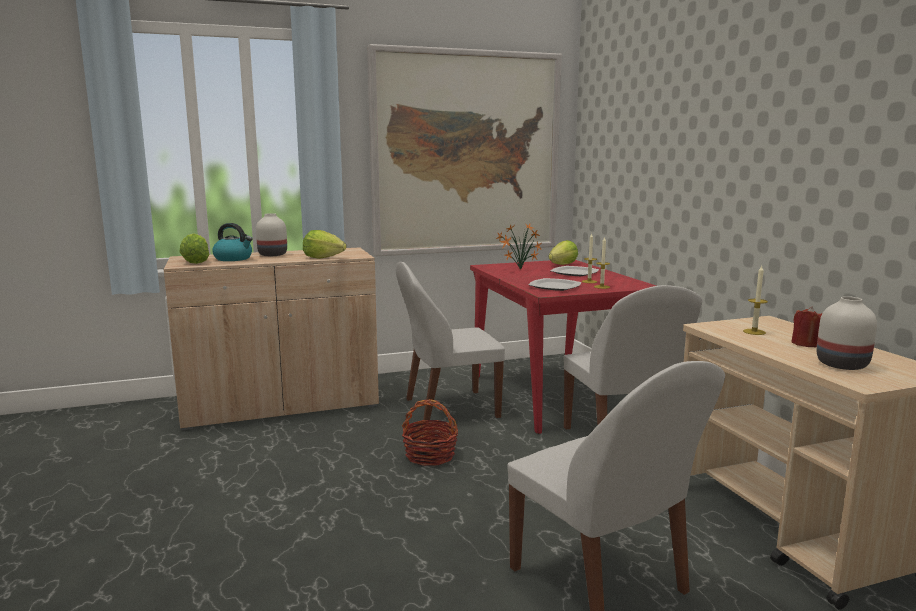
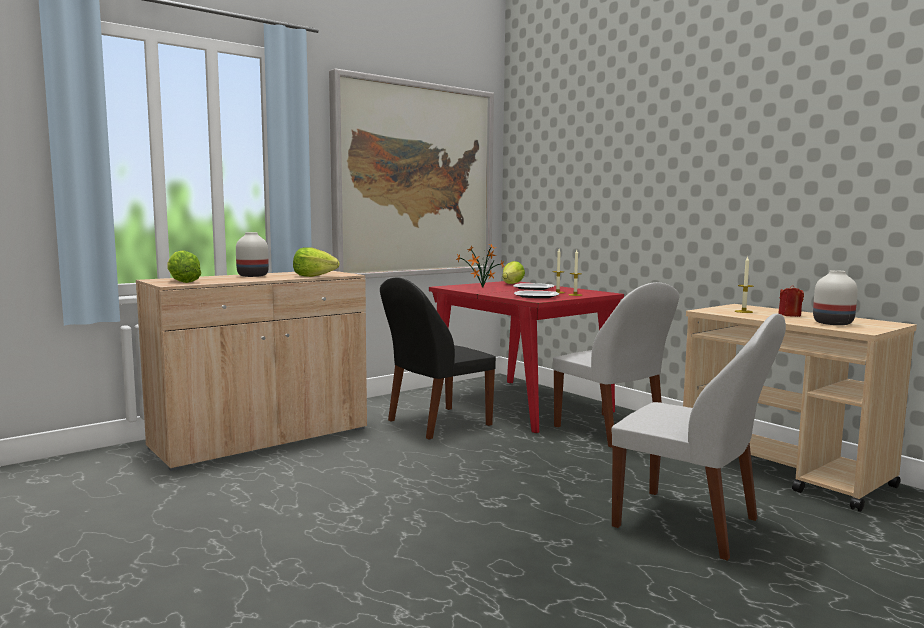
camera: 20 degrees left, 5 degrees down
(234, 259) = (218, 279): kettle -> none
(430, 455) = (458, 460): basket -> none
(448, 408) = (436, 423): white chair -> black chair

